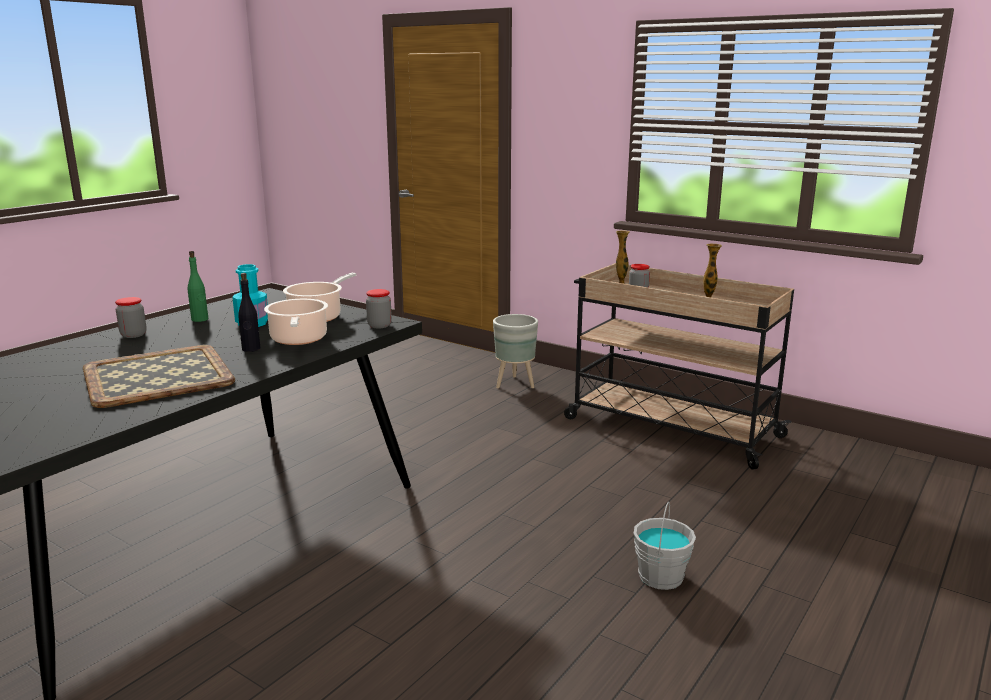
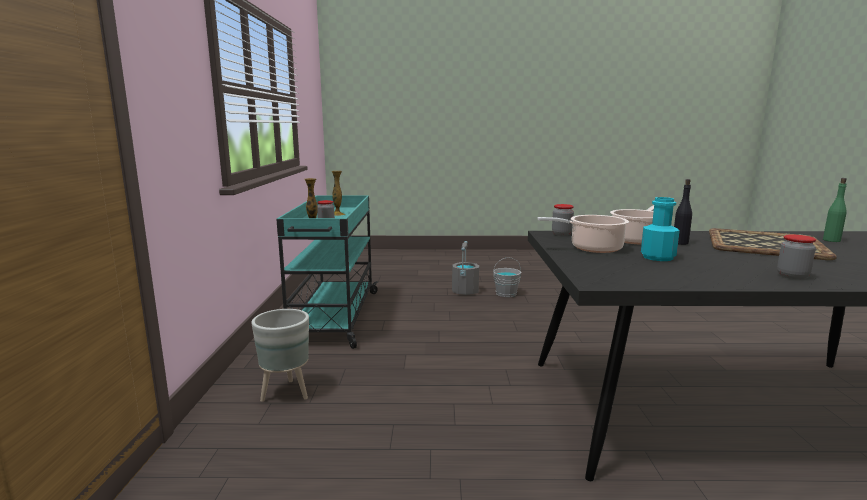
camera: 125 degrees left, 5 degrees down
(200, 319) = (709, 273): green bottle -> green bottle (831, 240)
(669, 427) = (334, 318): beige cart -> turquoise cart
(707, 542) = (465, 291): none -> grey bucket

